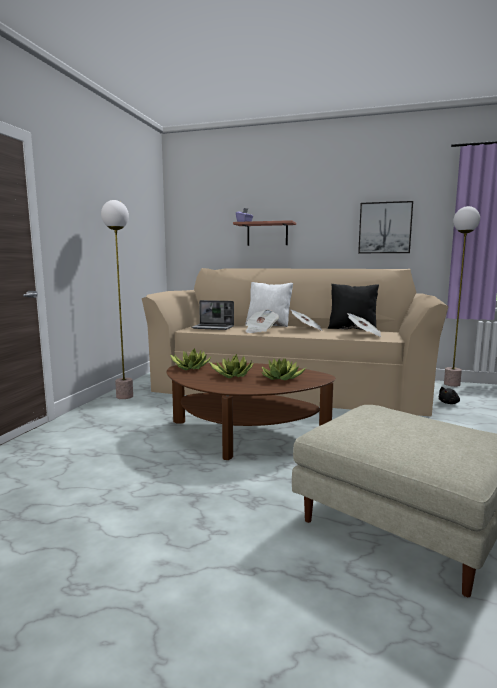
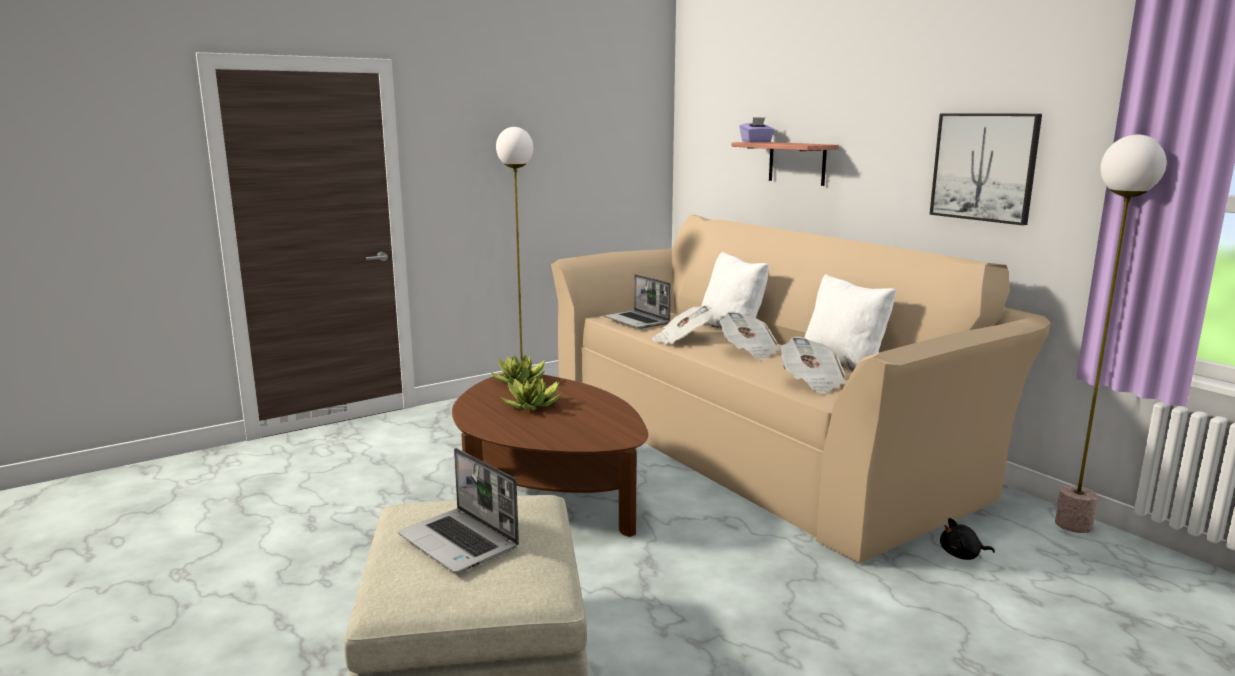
camera: 40 degrees right, 5 degrees up
(281, 378) = (571, 426): potted plant -> none
(352, 328) = (843, 364): black pillow -> white pillow
(408, 431) = (460, 542): none -> laptop

